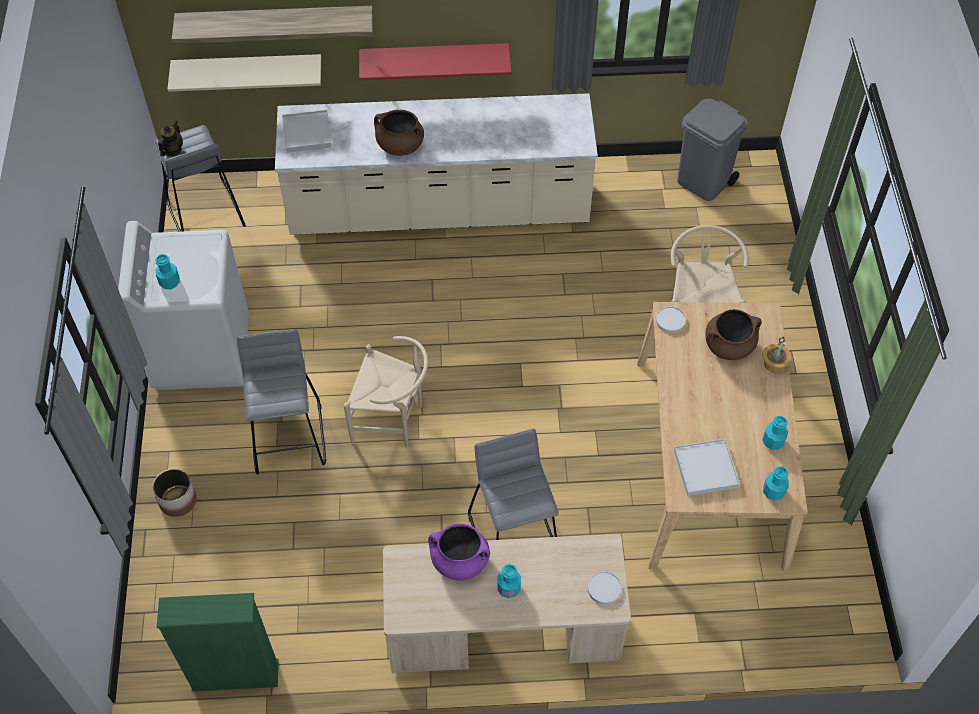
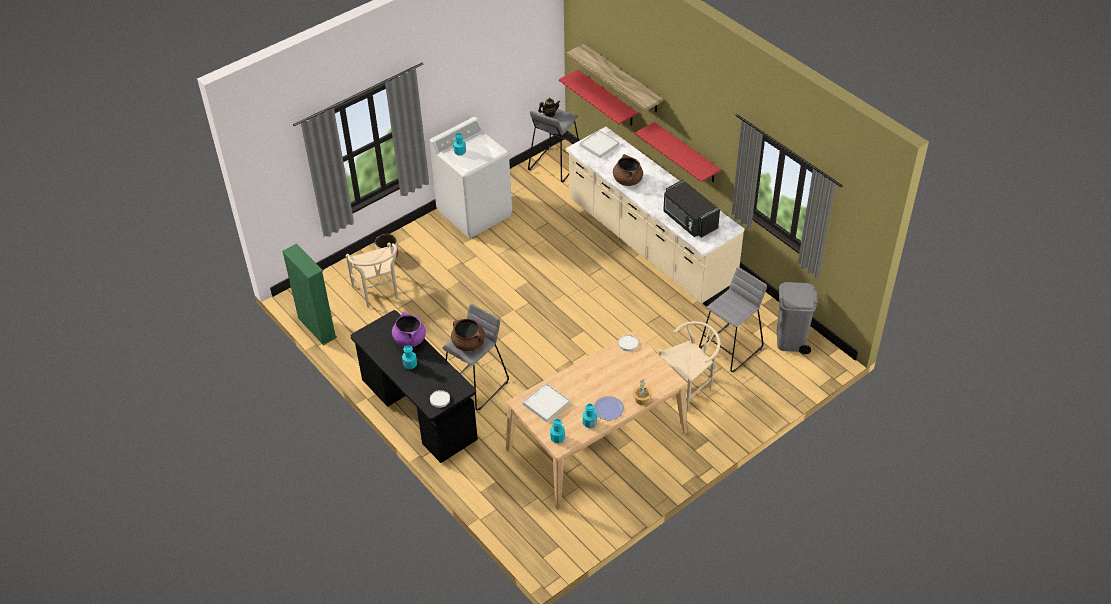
camera: 55 degrees right, 10 degrees down
(248, 69) = (607, 98): beige shelf -> red shelf
(289, 437) = (456, 271): grey stool -> grey stool (731, 348)
(393, 421) = (501, 302): beige chair -> beige chair (378, 294)
(503, 633) = (418, 411): beige desk -> black desk
(528, 133) = (688, 220): none -> black microwave
(729, 345) = (635, 375): brown cooking pot -> brown cooking pot (469, 343)
(763, 407) = (608, 409): none -> plate

